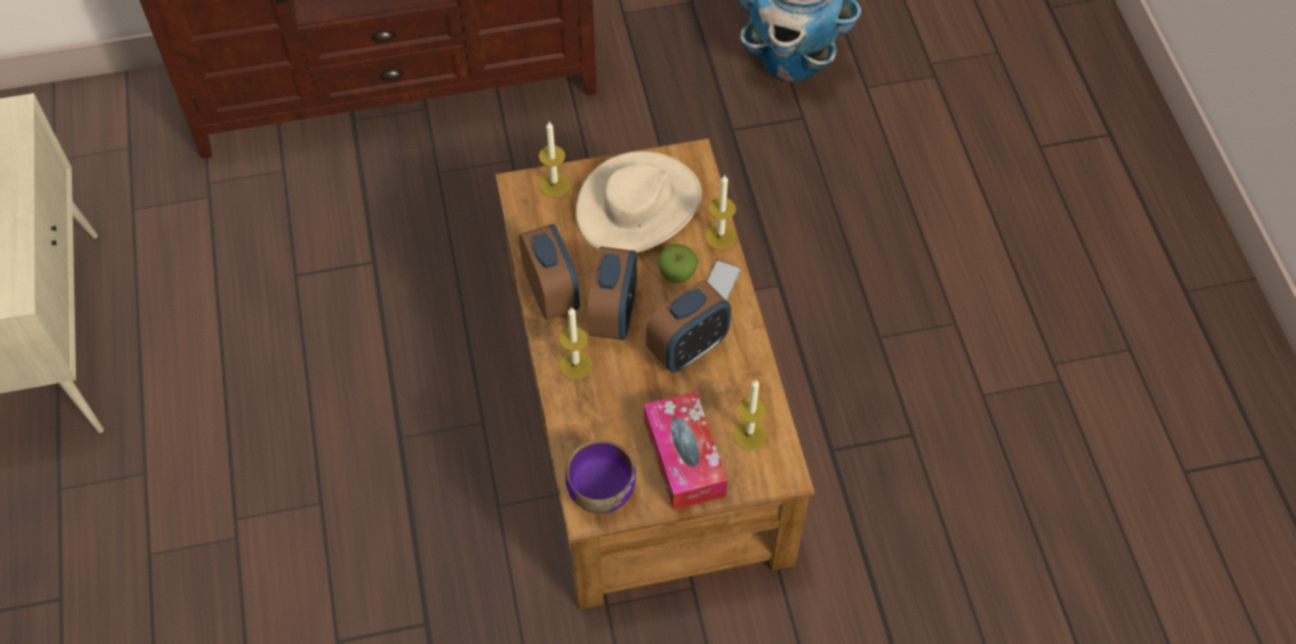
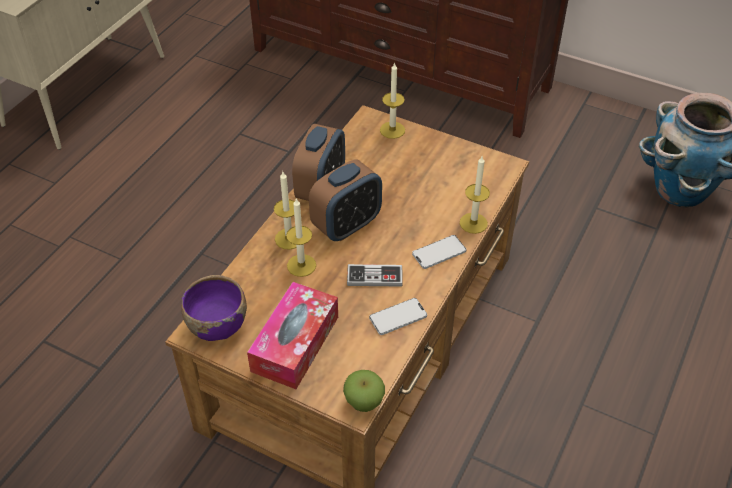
camera: 40 degrees right, 10 degrees down
(639, 206) = (436, 173): beige hat -> none
(677, 275) = (417, 228): apple -> apple (364, 402)
(688, 348) = (374, 277): alarm clock -> game controller
(743, 372) = (398, 317): none -> phone
(749, 434) = (357, 360): candle -> candle (301, 265)

